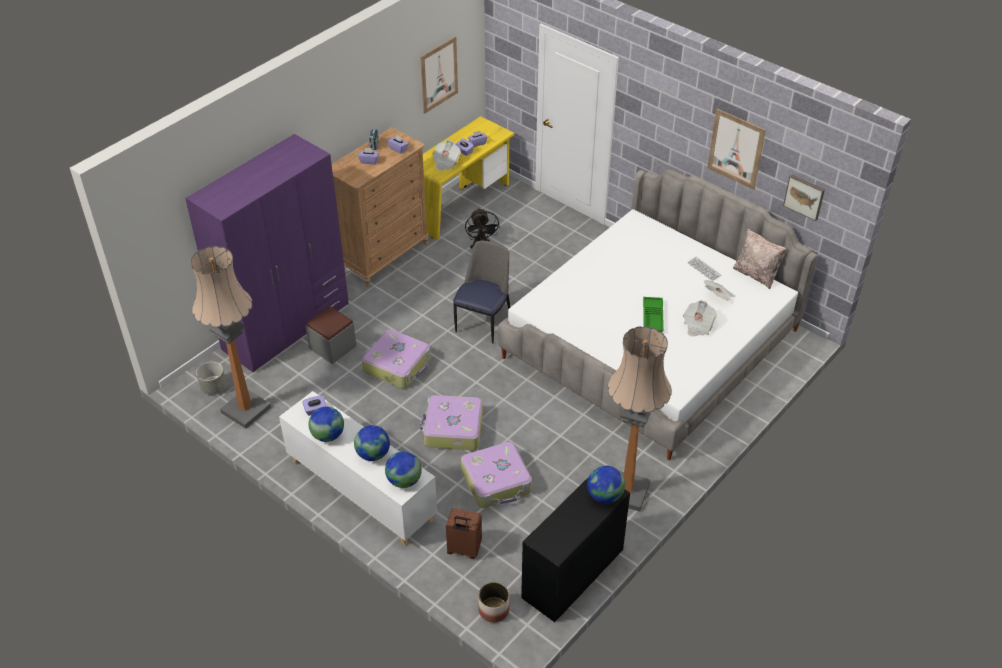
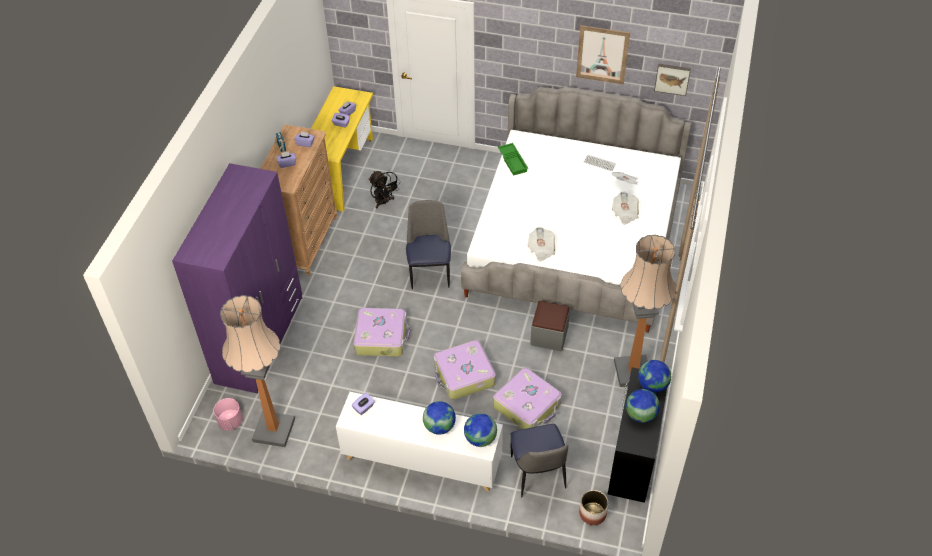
camera: 25 degrees left, 5 degrees up
(213, 388) = (230, 421): grey planter -> pink planter
(328, 435) = (390, 426): globe -> globe (640, 415)
(332, 347) = (314, 343): grey ottoman -> grey ottoman (549, 336)
(439, 75) = (304, 62): picture -> none
(445, 162) = (331, 140): newspaper -> newspaper (541, 250)
(463, 549) = (538, 474): brown suitcase -> chair
(653, 318) = (587, 220): green tray -> green tray (513, 161)
(756, 274) = (641, 154): beige pillow -> none

